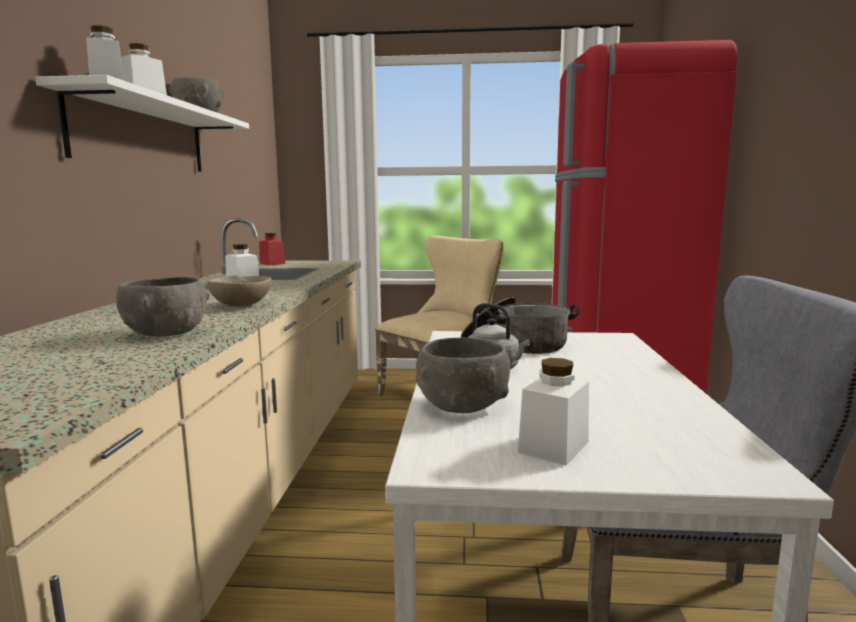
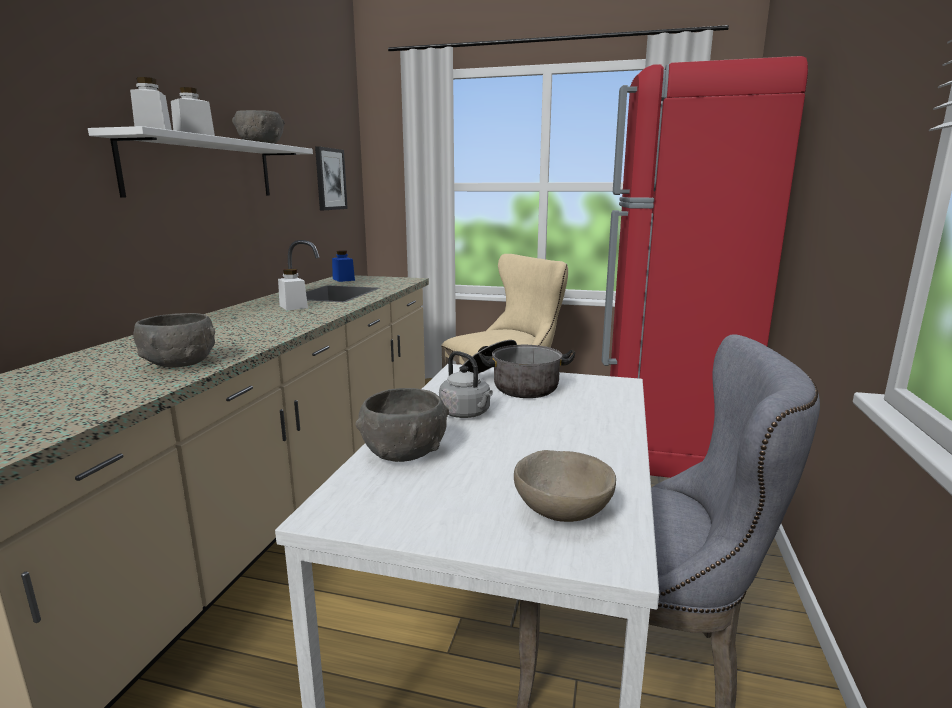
camera: 10 degrees right, 5 degrees up
(242, 305) = (269, 333): beige bowl -> beige bowl (563, 511)
(251, 161) = (330, 179): none -> picture
(272, 263) = (343, 279): red jar -> blue jar
(553, 447) = (447, 506): white jar -> none

